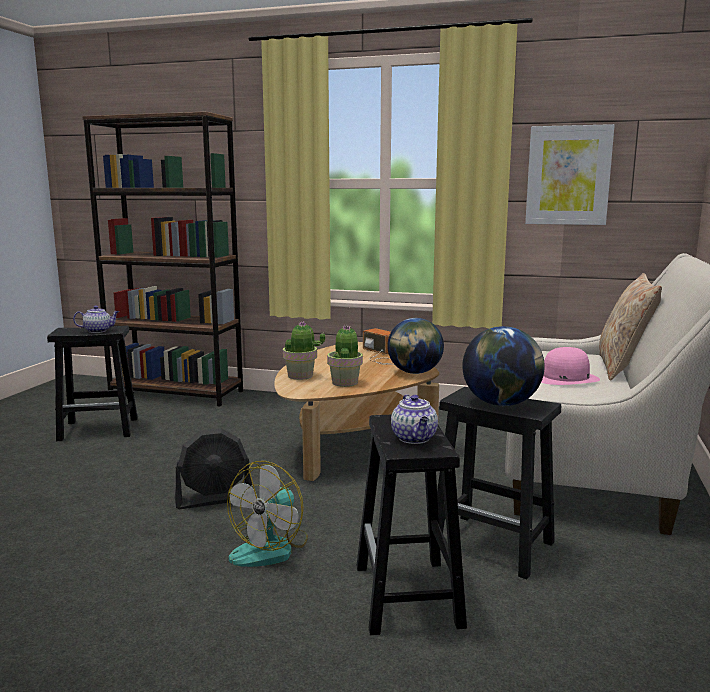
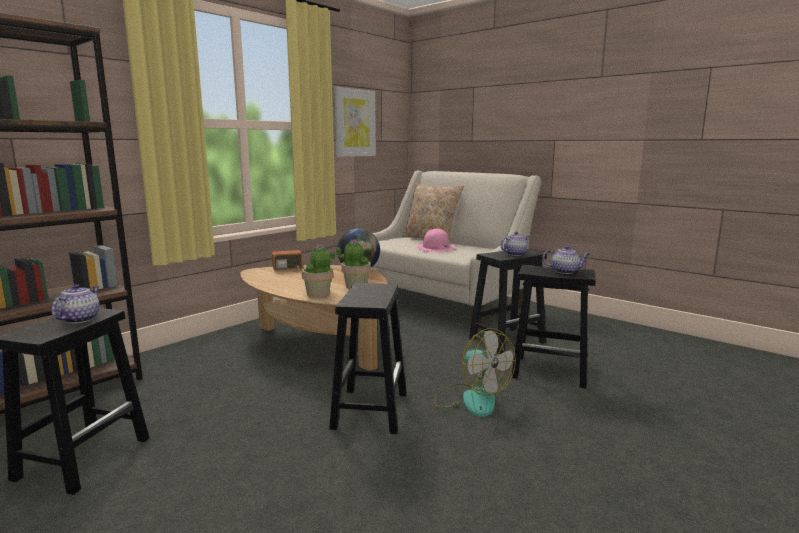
camera: 65 degrees left, 0 degrees up
(214, 499) = (370, 409): black fan -> black stool
(501, 404) = (515, 254): globe -> teapot

